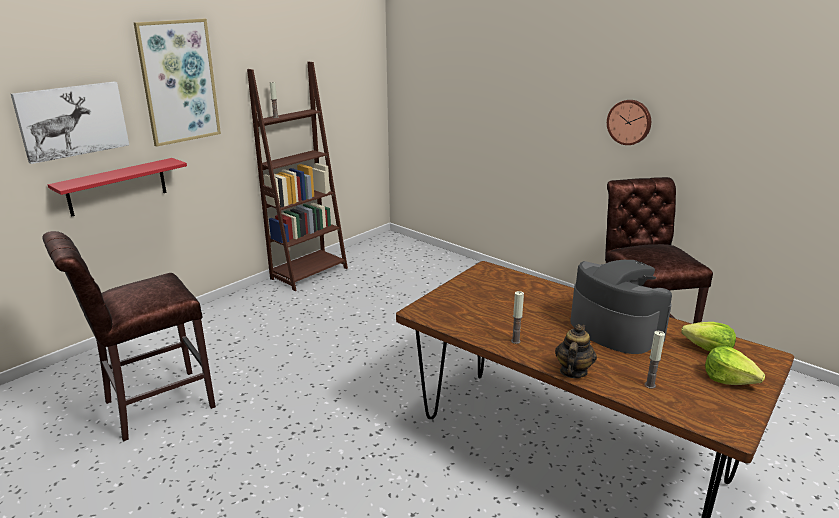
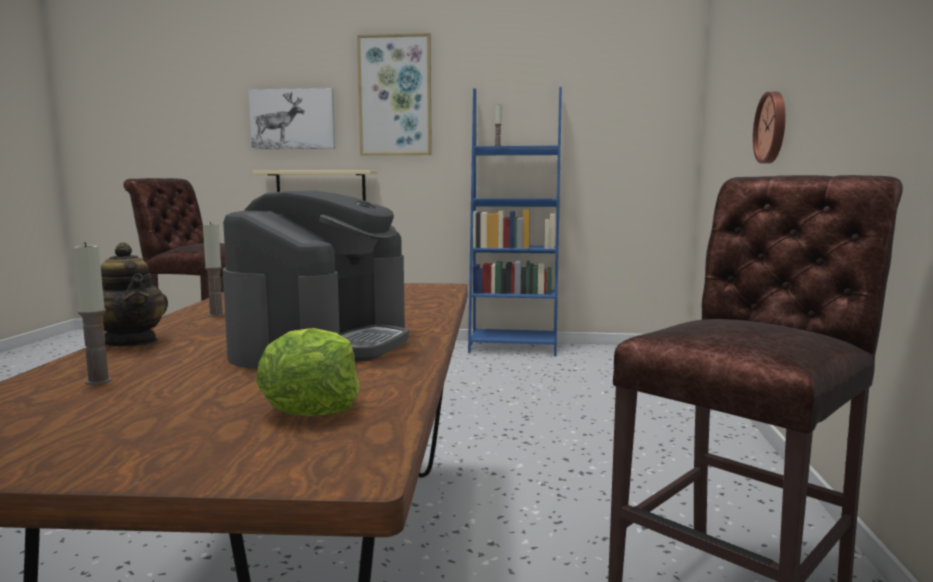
camera: 55 degrees right, 15 degrees down
(117, 187) = (320, 187): red shelf -> beige shelf
(309, 273) = (513, 348): brown bookcase -> blue bookcase
(573, 371) = (131, 342): teapot -> teapot turned 60 degrees clockwise
(629, 122) = (875, 76): wall clock -> wall clock (772, 127)
(728, 379) = (160, 434): lettuce -> none

